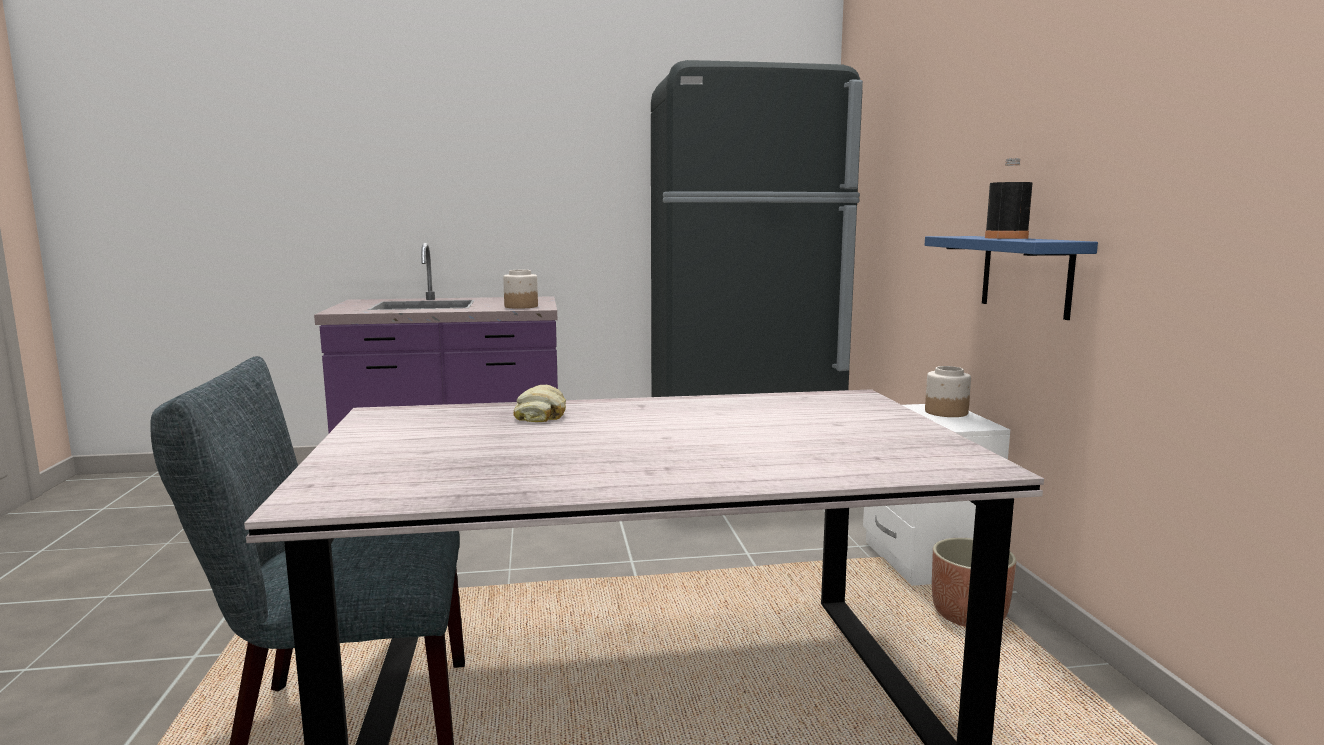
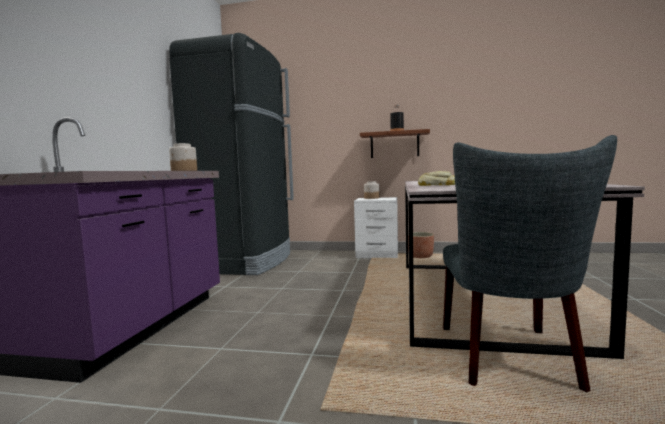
camera: 70 degrees left, 5 degrees down
(1026, 275) = (394, 145): blue shelf -> brown shelf

